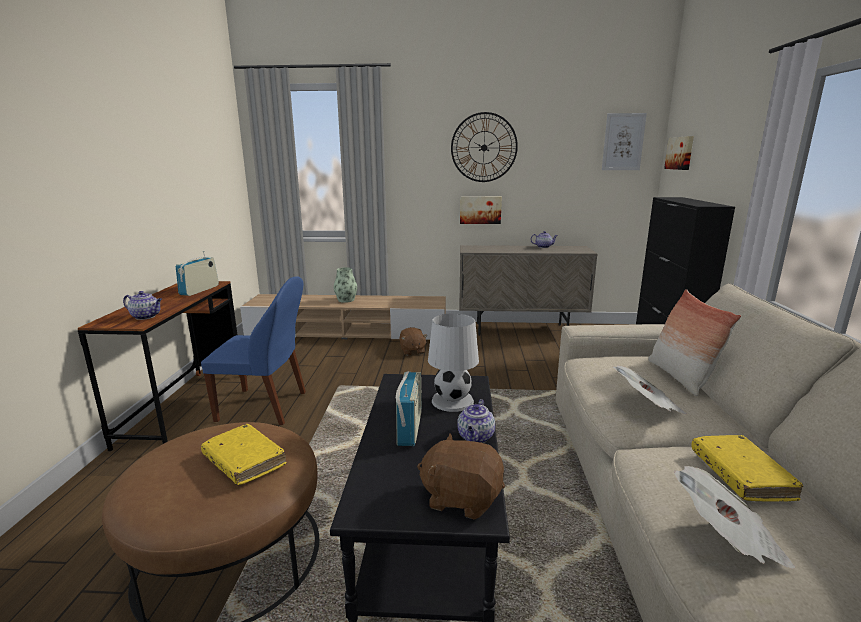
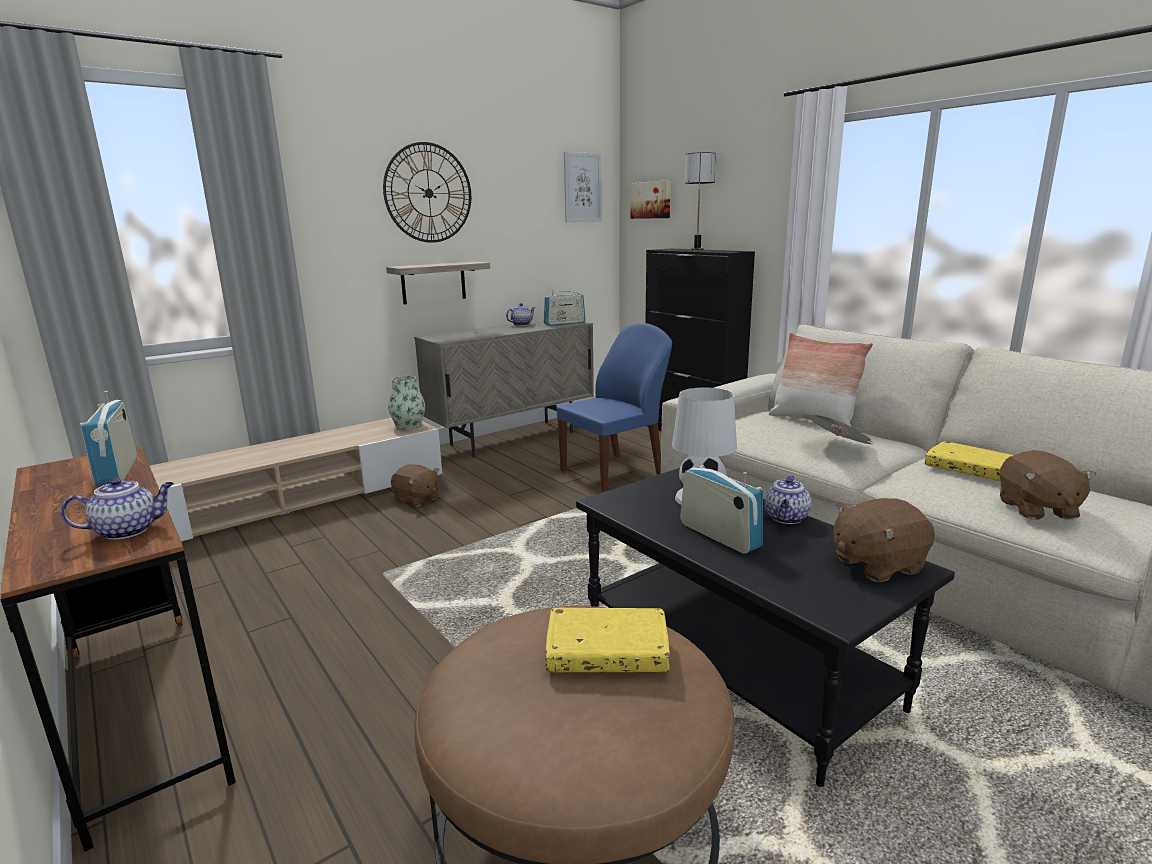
camera: 40 degrees left, 0 degrees up
(265, 407) = (307, 644): blue chair -> blue chair (613, 472)
(346, 300) = (264, 452): vase -> vase (408, 426)
(476, 437) = (786, 518): teapot -> teapot turned 45 degrees clockwise
(480, 210) = (433, 282): picture -> shelf
(575, 250) = (564, 323): none -> radio
(693, 200) = (696, 249): none -> table lamp
(726, 539) = (1036, 509): newspaper -> brown plush toy

